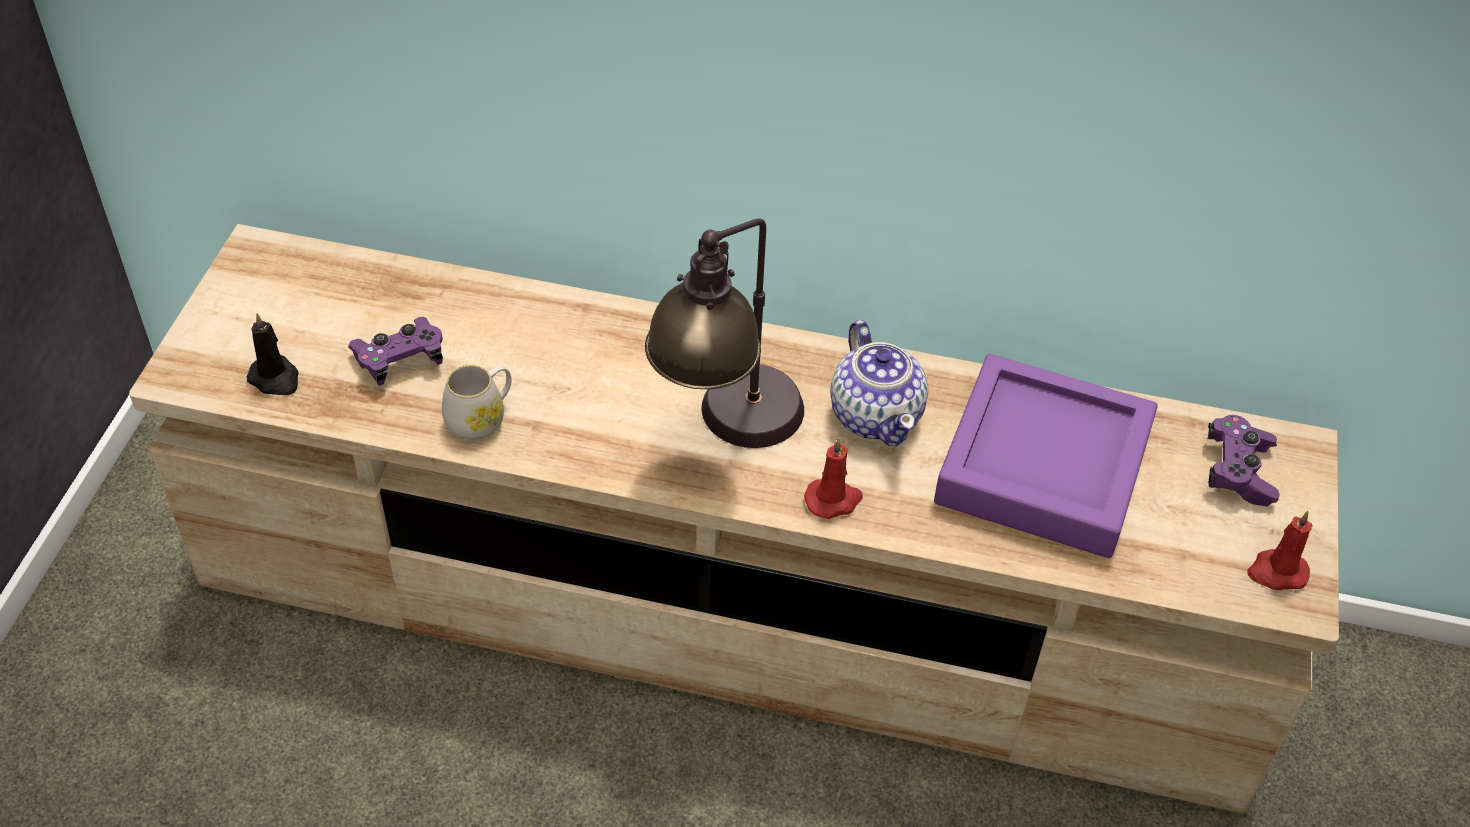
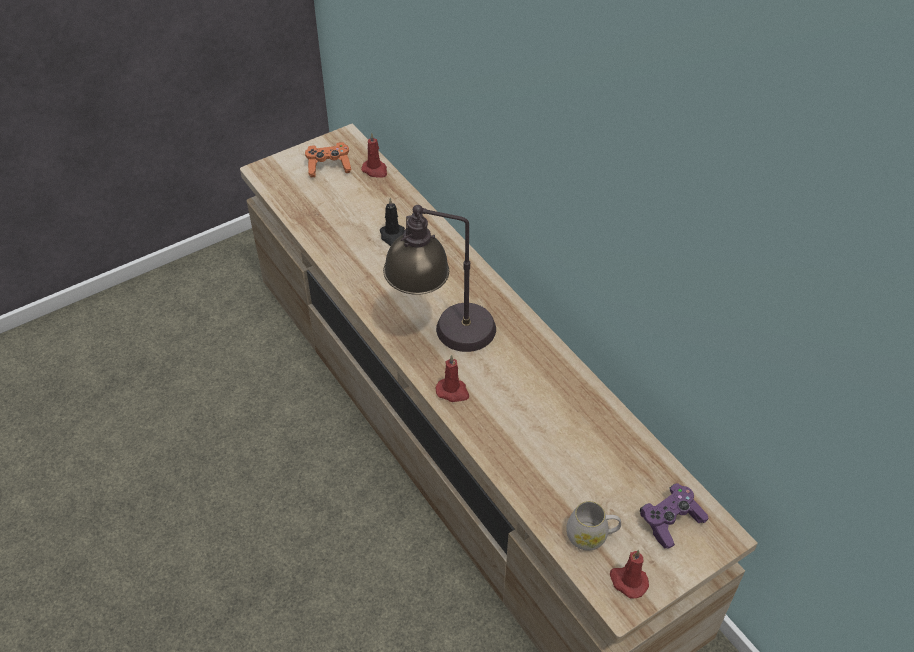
camera: 45 degrees right, 0 degrees up
(275, 379) = (294, 194): black candle -> black candle (392, 236)
(280, 307) = (329, 166): none -> orange game controller
(361, 272) = (375, 170): none -> red candle
(400, 361) = (348, 215): purple game controller -> none
(481, 418) = (351, 259): white mug -> white mug (591, 536)
(876, 415) = (518, 369): teapot -> none
(1043, 466) = (570, 446): purple tray -> none

